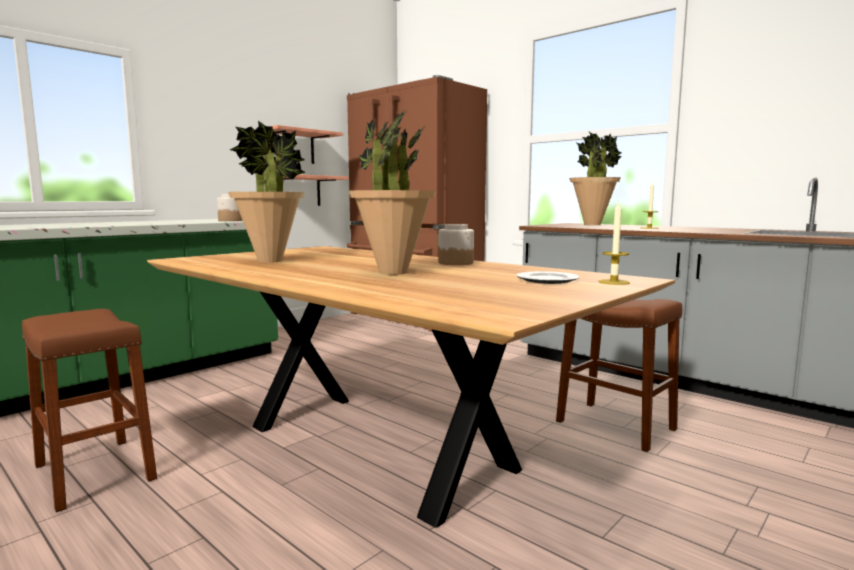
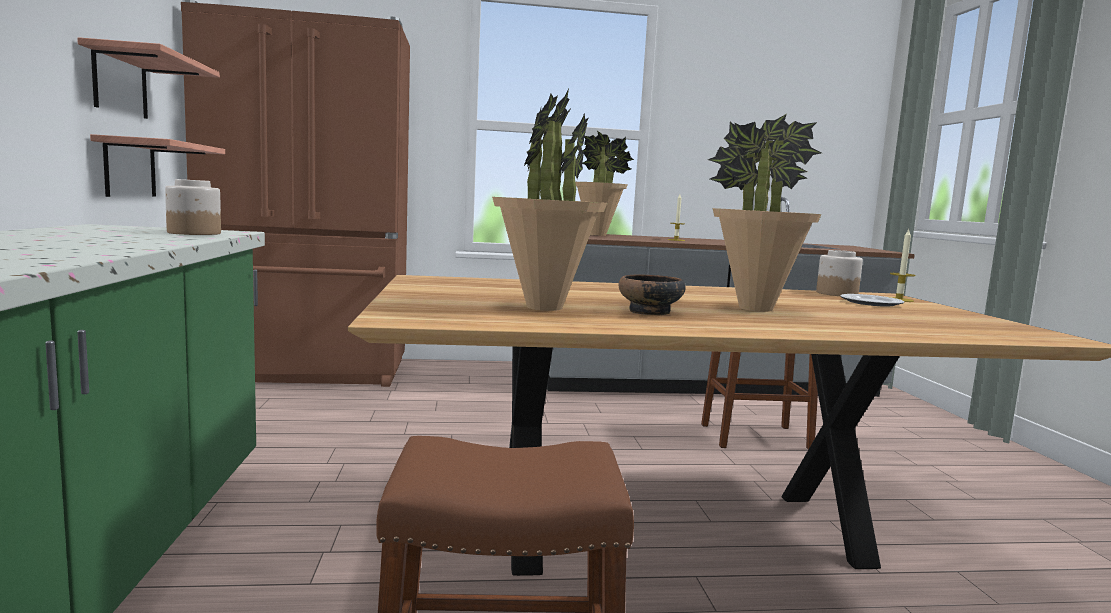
camera: 50 degrees left, 0 degrees up
(306, 267) = (649, 312): none -> bowl
(456, 263) = (706, 290): jar -> jar (836, 294)

